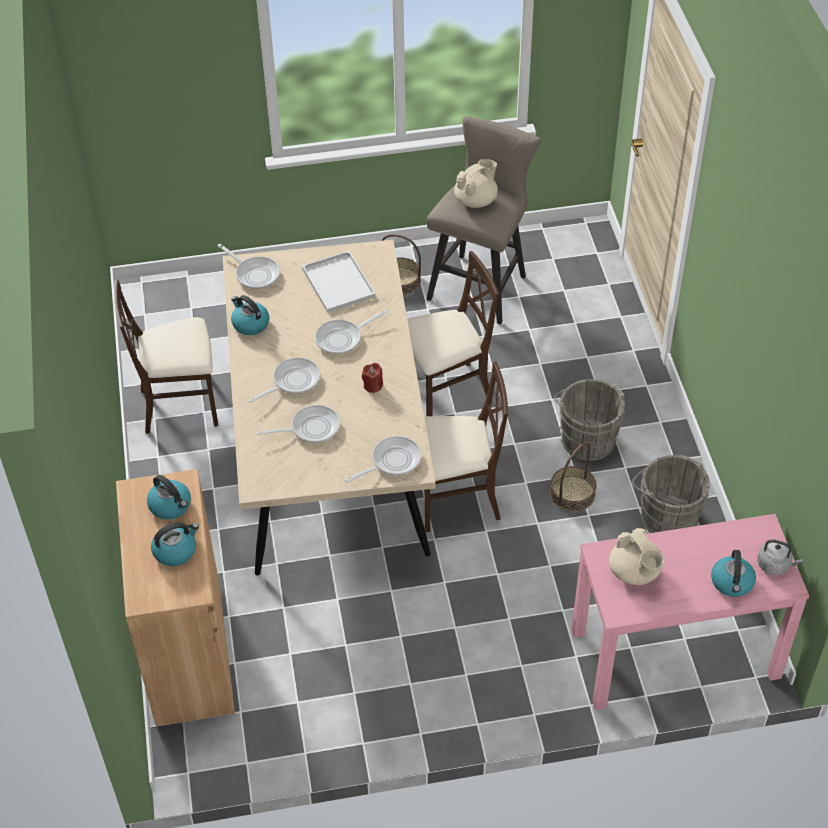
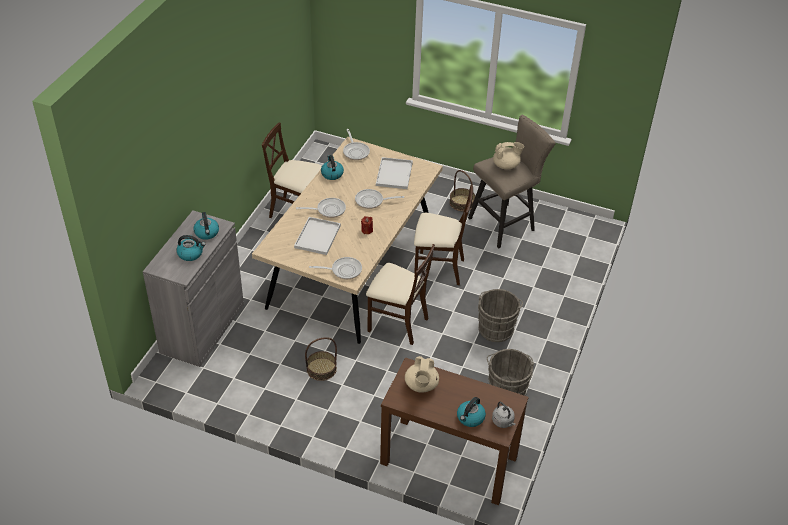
camera: 30 degrees right, 5 degrees down
(188, 653) = (202, 328): brown cabinet -> grey cabinet
(311, 428) = (317, 236): frying pan -> white tray
(572, 493) = (463, 351): basket -> basket (321, 369)
(674, 654) = (448, 460): pink console table -> brown console table

